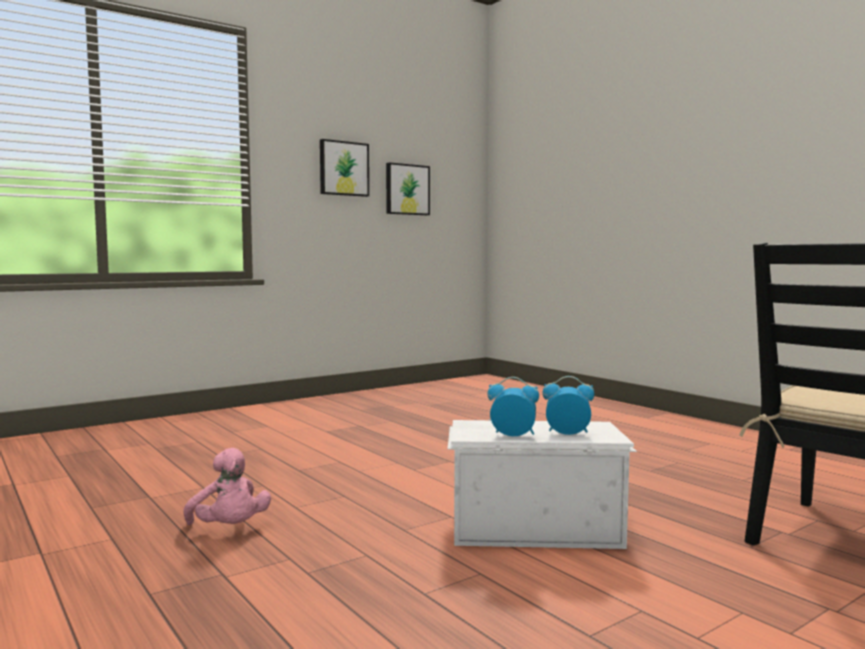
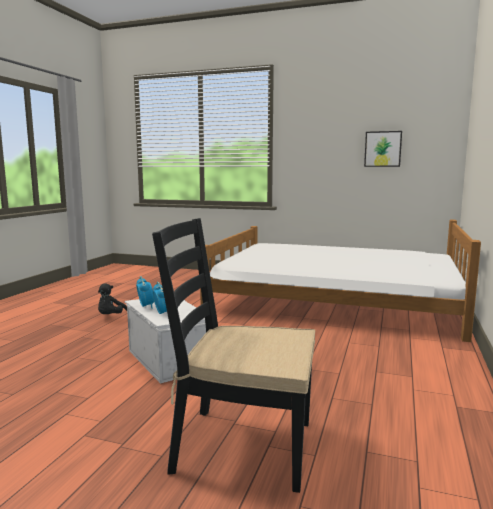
camera: 55 degrees right, 5 degrees up
(229, 529) = (111, 317): pink plush toy -> black plush toy
(343, 168) = (332, 139): picture -> none
(439, 410) = (334, 301): none -> white bed

